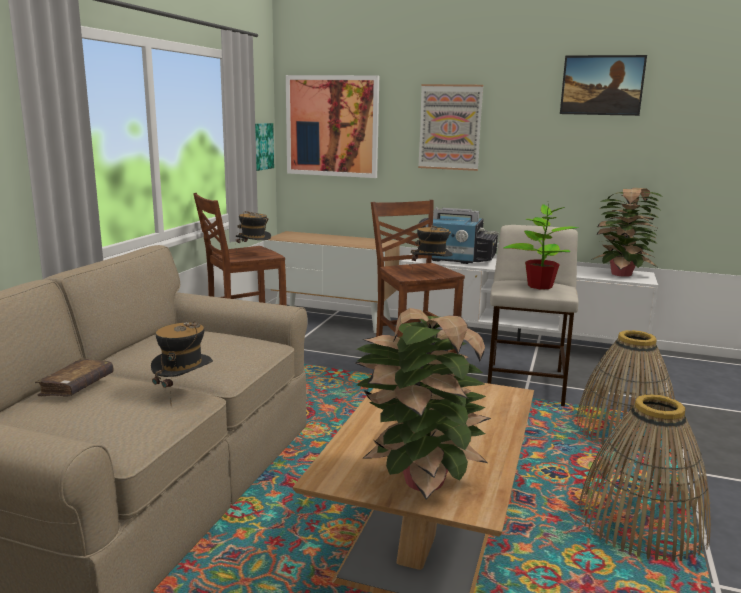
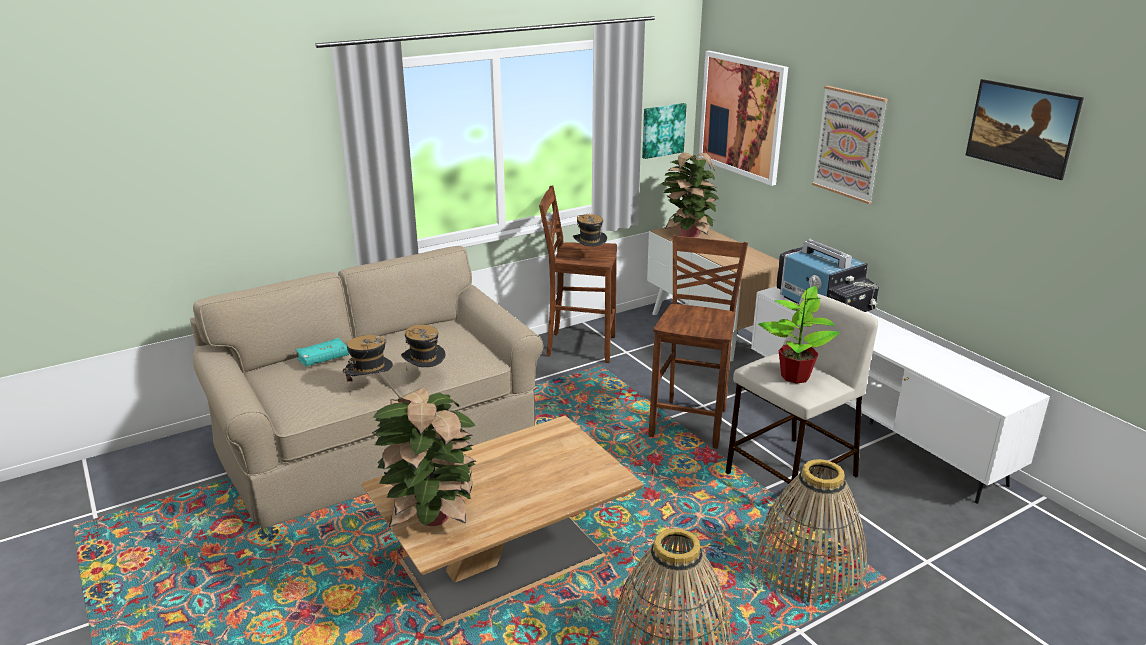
camera: 40 degrees right, 10 degrees up
(77, 386) = (323, 359): brown book -> turquoise book
(431, 272) = (704, 326): hat -> hat (425, 376)
(621, 274) = (989, 386): potted plant -> potted plant (687, 235)

